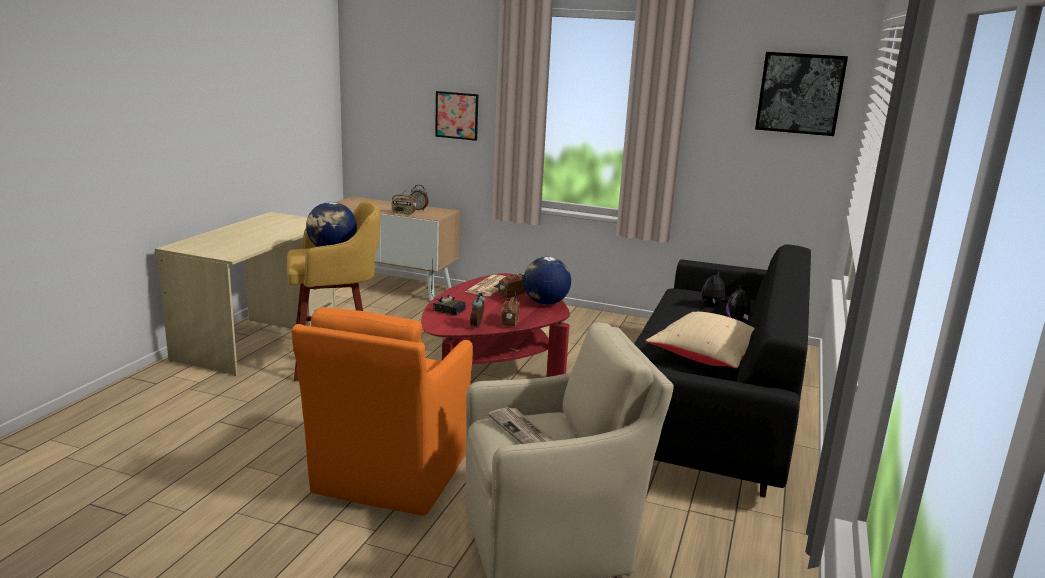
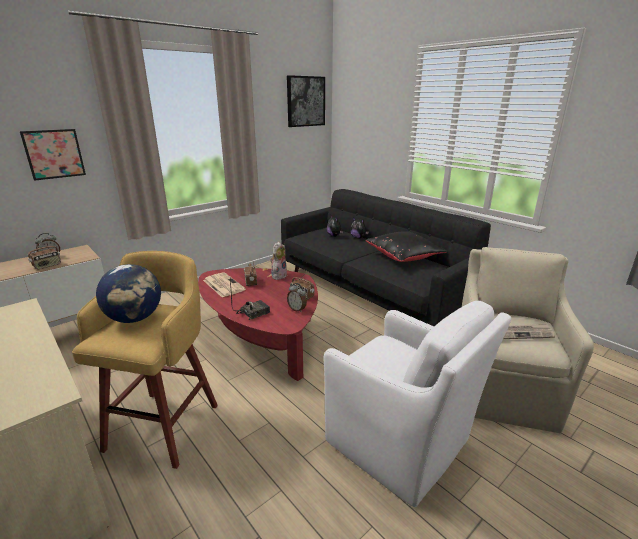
camera: 60 degrees left, 5 degrees up
(389, 475) = (400, 444): orange armchair -> white armchair
(545, 303) = (278, 275): globe -> plush toy
(709, 358) = (404, 257): beige pillow -> black pillow

